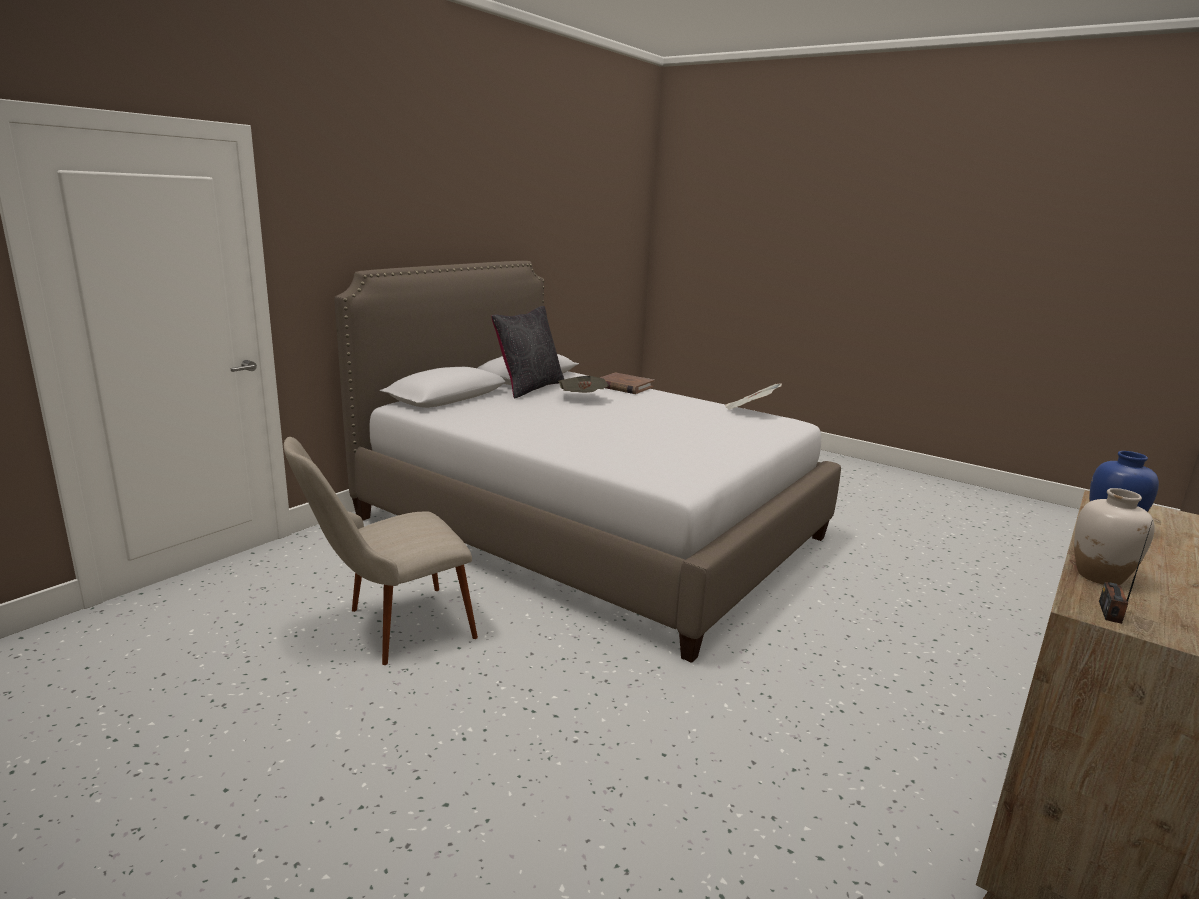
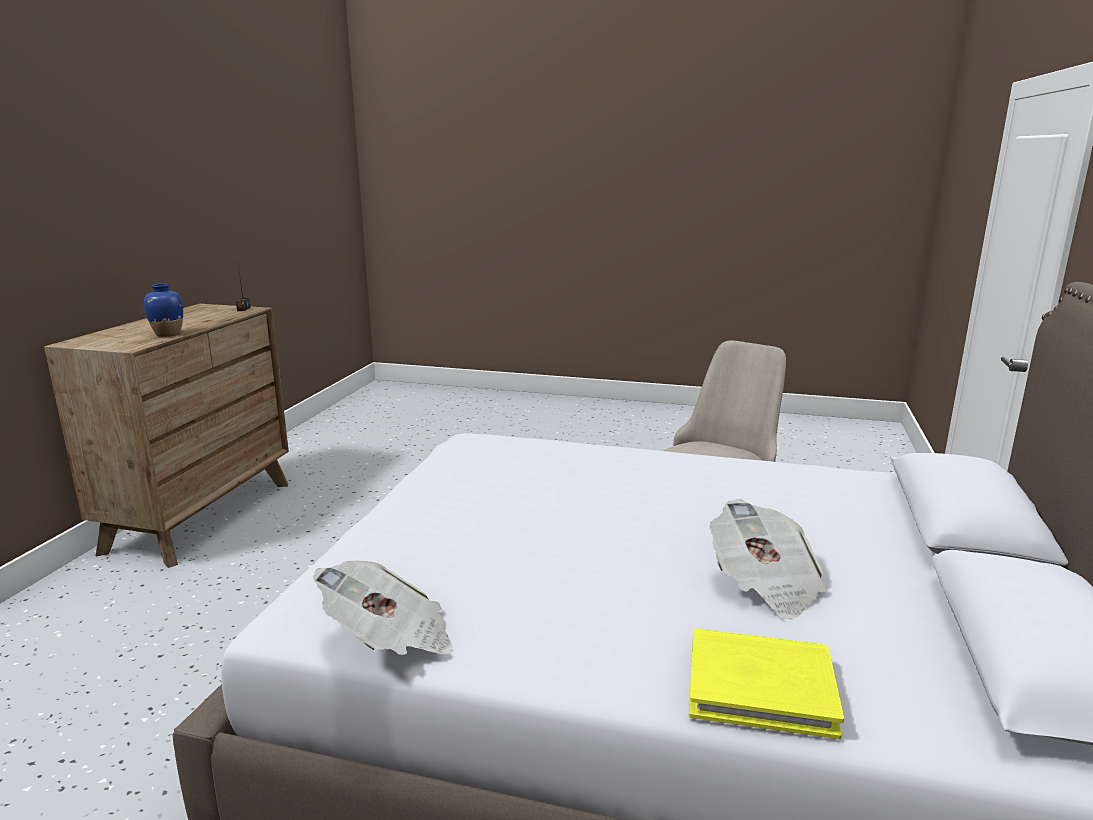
camera: 160 degrees right, 0 degrees up
(529, 388) = (921, 599): black pillow -> none
(624, 386) = (760, 687): brown book -> yellow book
(1100, 576) = (224, 317): white vase -> none

